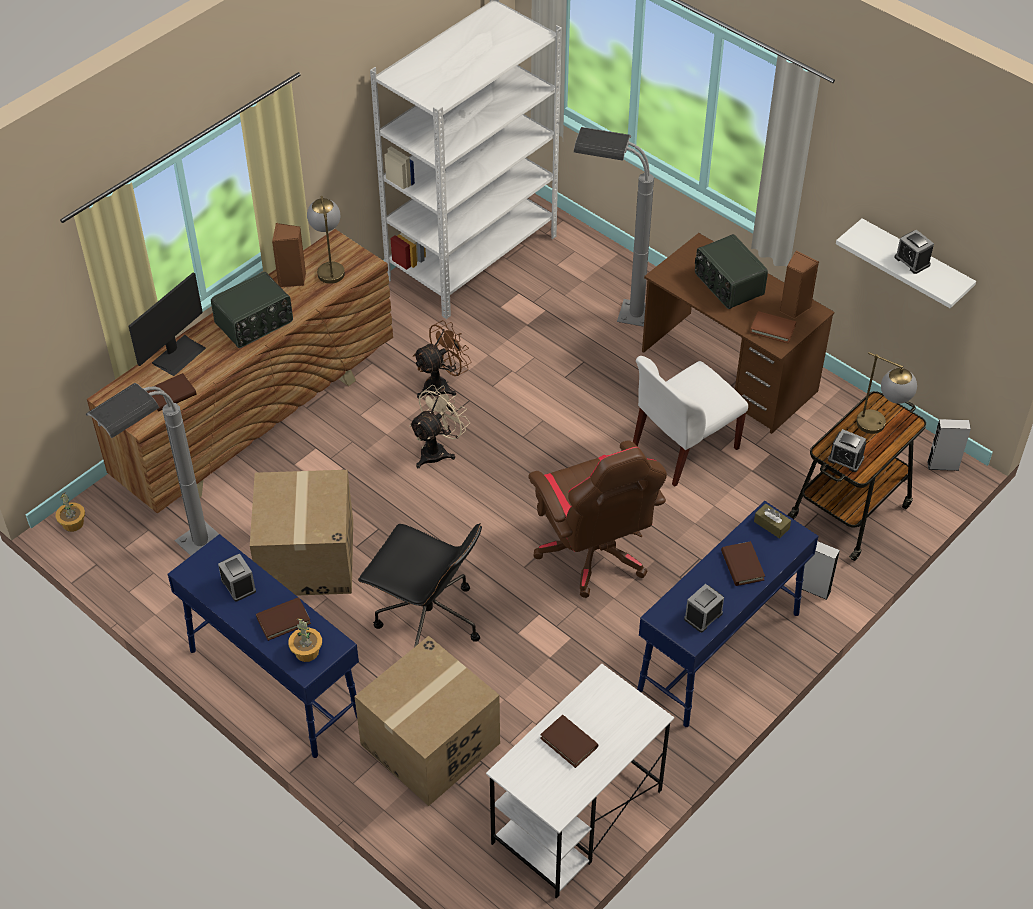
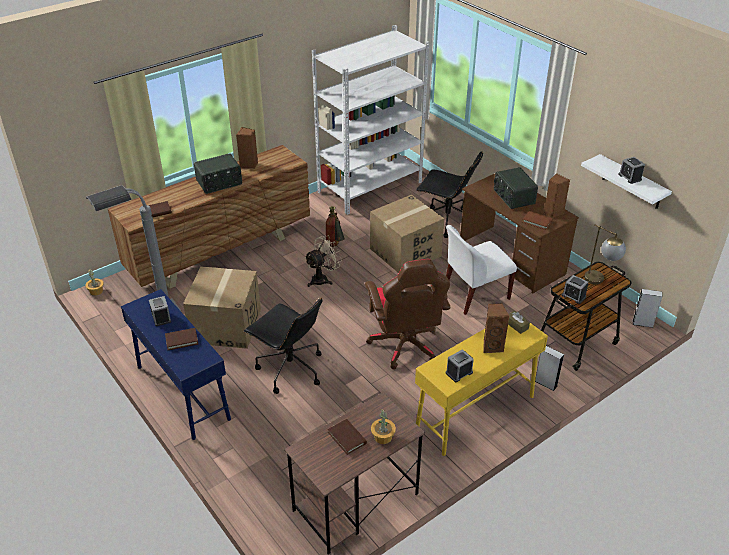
camera: 10 degrees right, 10 degrees down
(178, 355) = (169, 193): monitor -> none
(306, 652) = (189, 360): potted plant -> potted plant (382, 437)
(329, 267) = (272, 161): table lamp -> none
(430, 744) = (270, 442): cardboard box -> cardboard box (405, 252)
(442, 385) = (335, 246): brown fan -> fire extinguisher
(576, 818) = (355, 503): white desk -> brown desk
(612, 312) = (446, 221): grey floor lamp -> black office chair
(718, 651) = (474, 412): blue console table -> yellow console table
(742, 565) = (492, 346): brown book -> brown speaker

